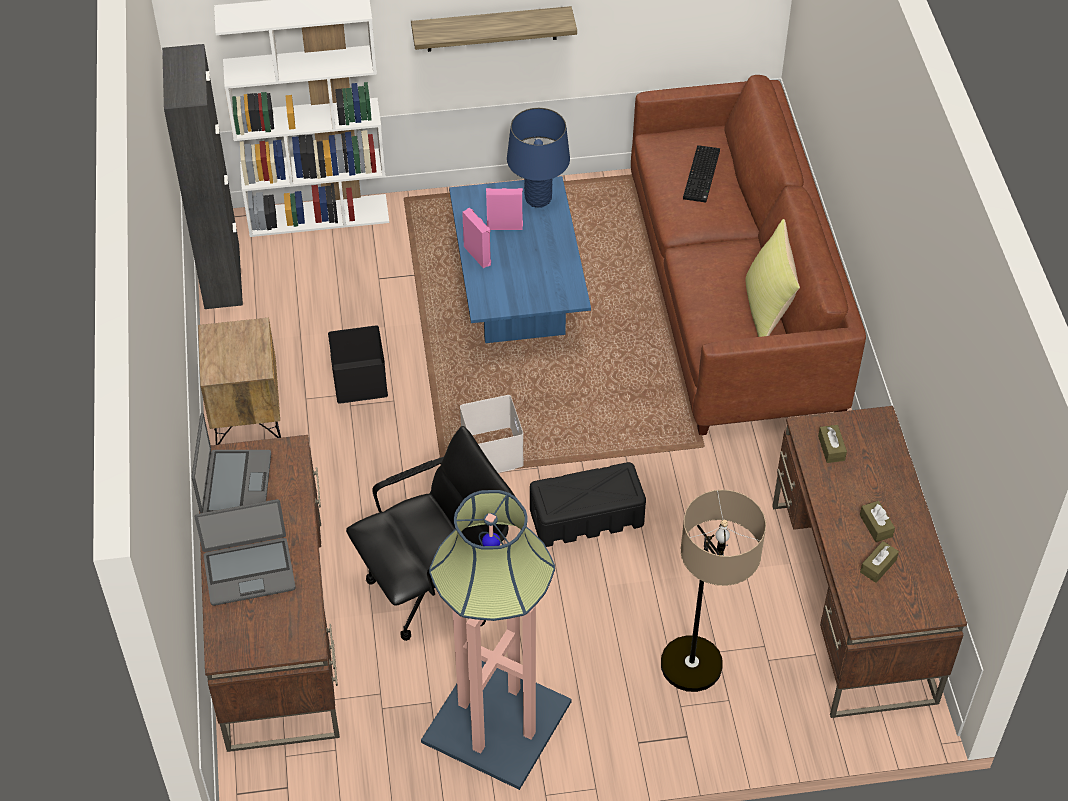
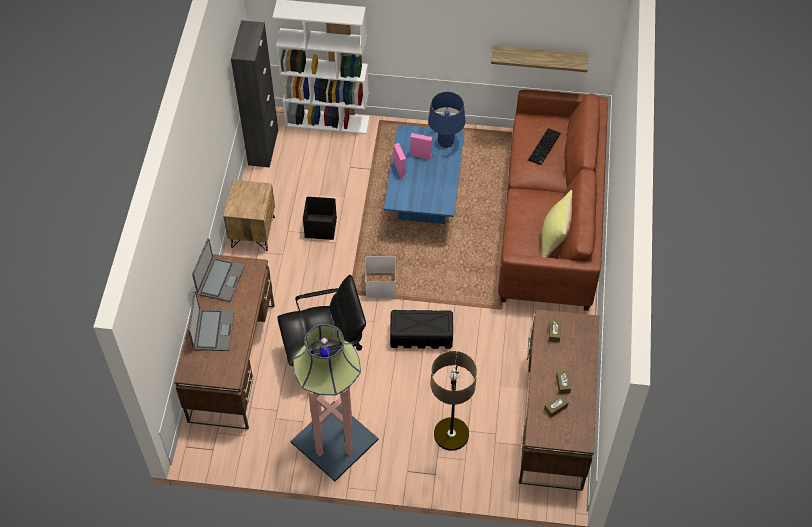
camera: 15 degrees right, 5 degrees up
(249, 571) = (213, 330): laptop -> laptop turned 90 degrees counterclockwise
(491, 29) = (437, 38): shelf -> shelf (539, 57)

